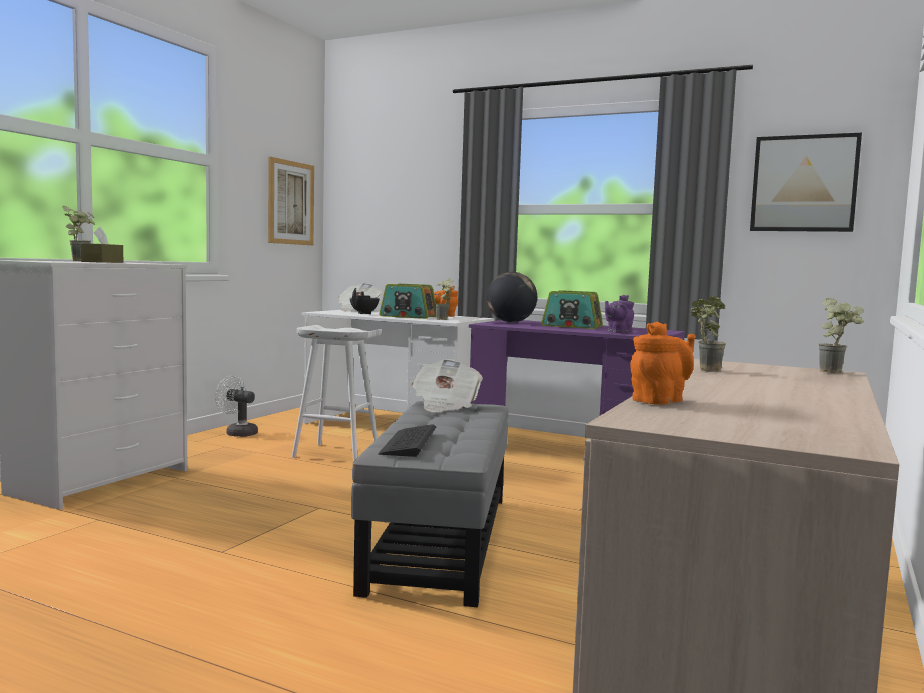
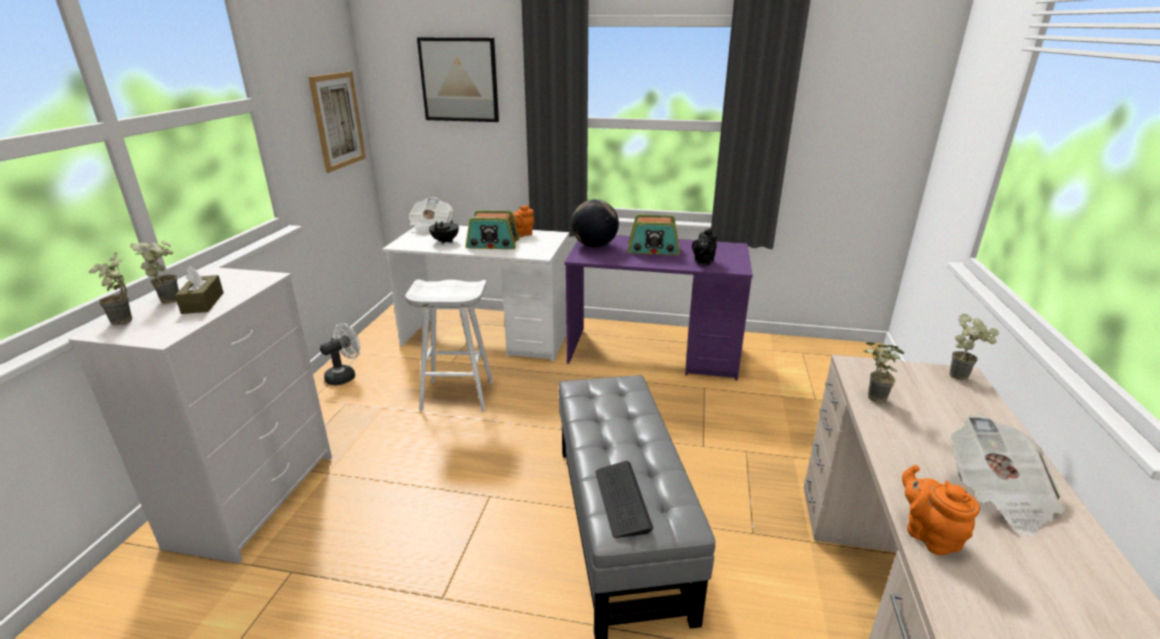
camera: 15 degrees left, 20 degrees up
(237, 433) = (345, 376): white fan -> white fan turned 120 degrees clockwise
(444, 320) = (533, 250): potted plant -> potted plant (126, 322)
(445, 405) = (596, 394): newspaper -> newspaper (998, 495)
(618, 332) = (703, 262): purple teapot -> black teapot
(660, 401) = (929, 535): orange teapot -> orange teapot turned 60 degrees counterclockwise
(804, 183) = (857, 107): picture -> picture (459, 80)

